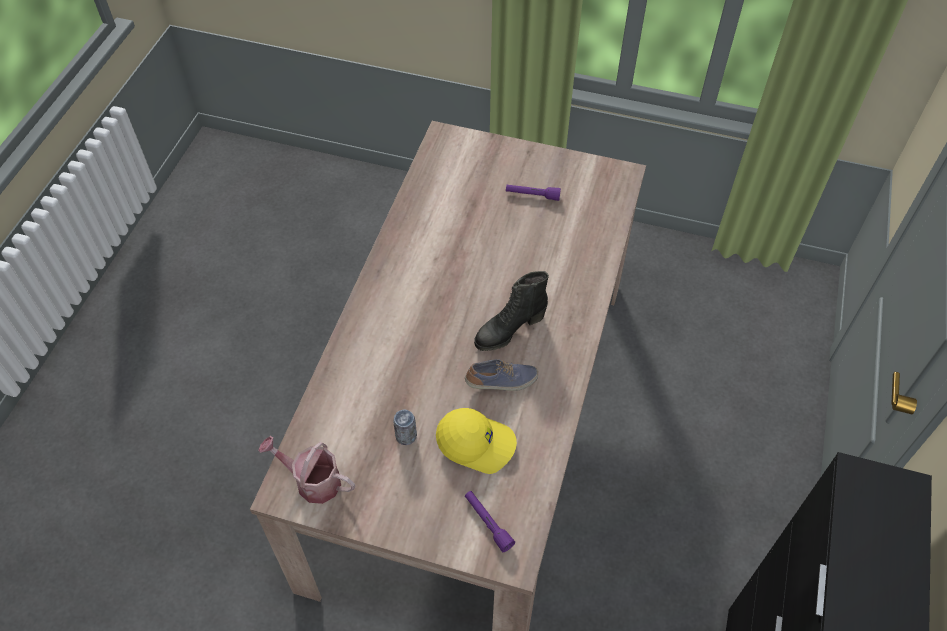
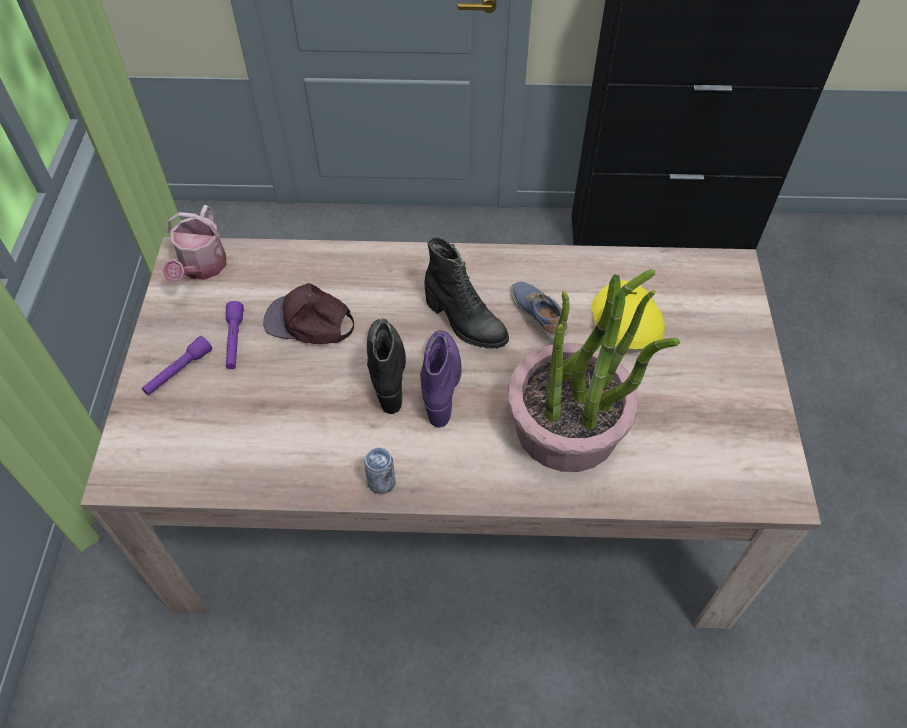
camera: 105 degrees left, 0 degrees up
(312, 481) = (751, 467): watering can -> watering can (201, 268)
(392, 371) = (568, 427): none -> potted plant
(406, 436) = (648, 389): can -> can (381, 482)
(457, 303) = (441, 383): none -> purple boot
(479, 274) = (388, 371): none -> black boot
(488, 523) = (709, 294): purple flashlight -> purple flashlight (178, 371)
(537, 237) = (309, 322): none -> brown cap

